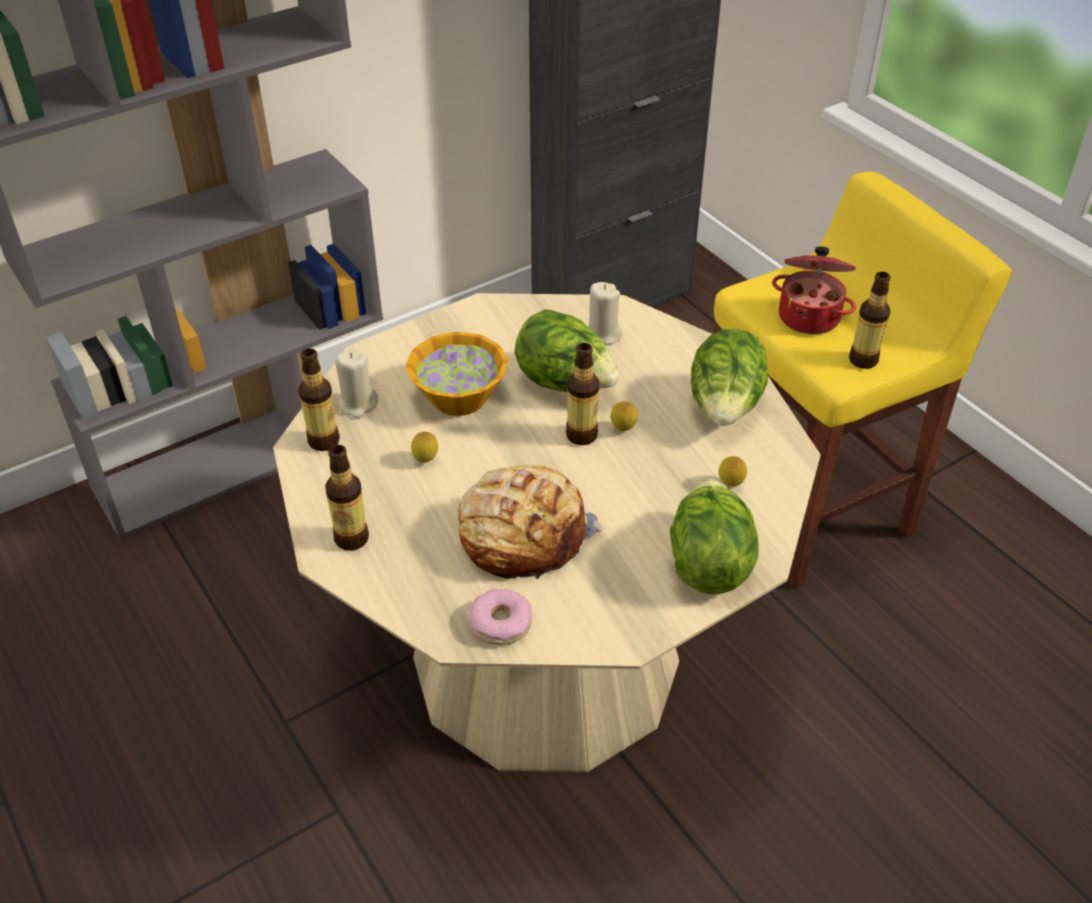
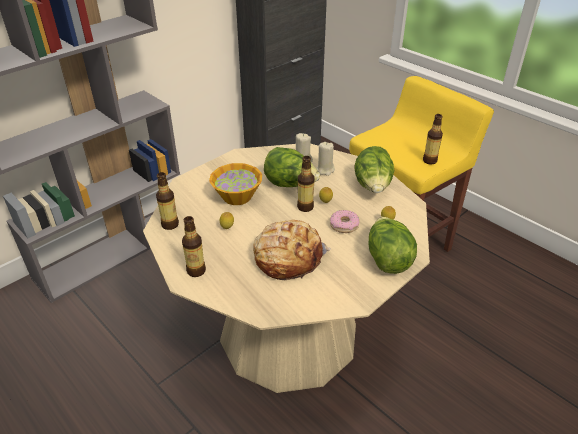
camera: 10 degrees left, 5 degrees down
(358, 404) = (184, 205): beige candle -> beige candle (325, 170)
(500, 623) = (288, 303): donut -> donut (344, 225)
(810, 316) = (398, 144): cooking pot -> none

